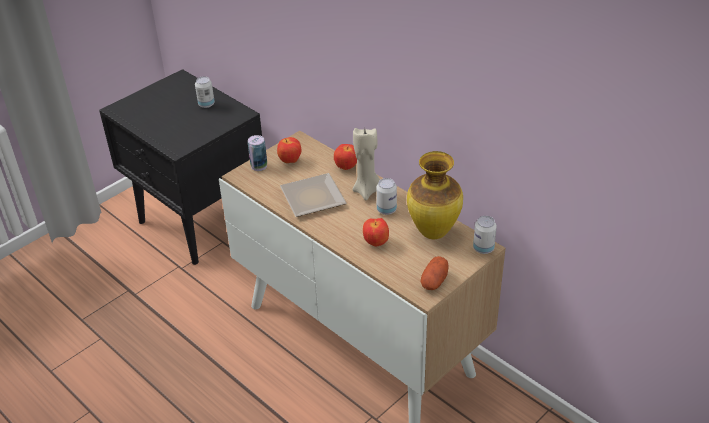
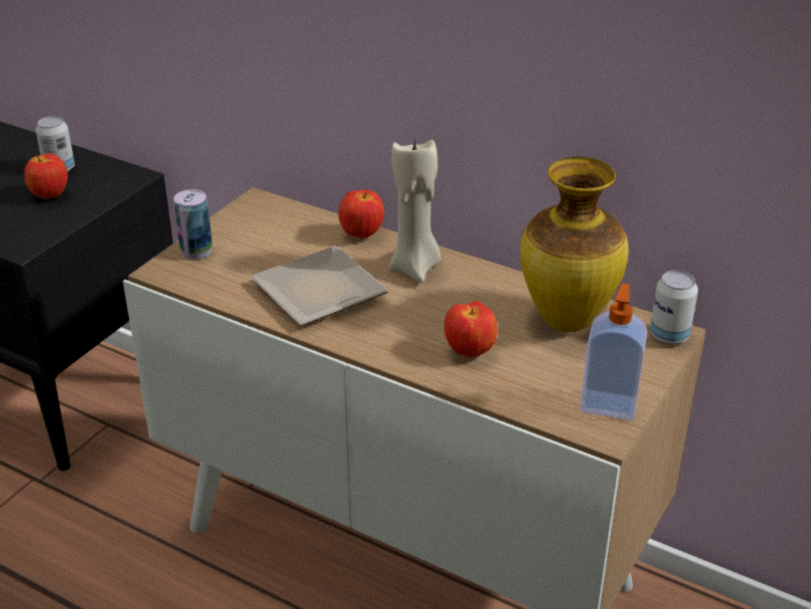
camera: 15 degrees left, 5 degrees down
(290, 161) = (253, 236): apple -> apple (50, 196)
(386, 210) = (464, 295): can -> none
(434, 281) = (609, 403): potato -> soap dispenser

